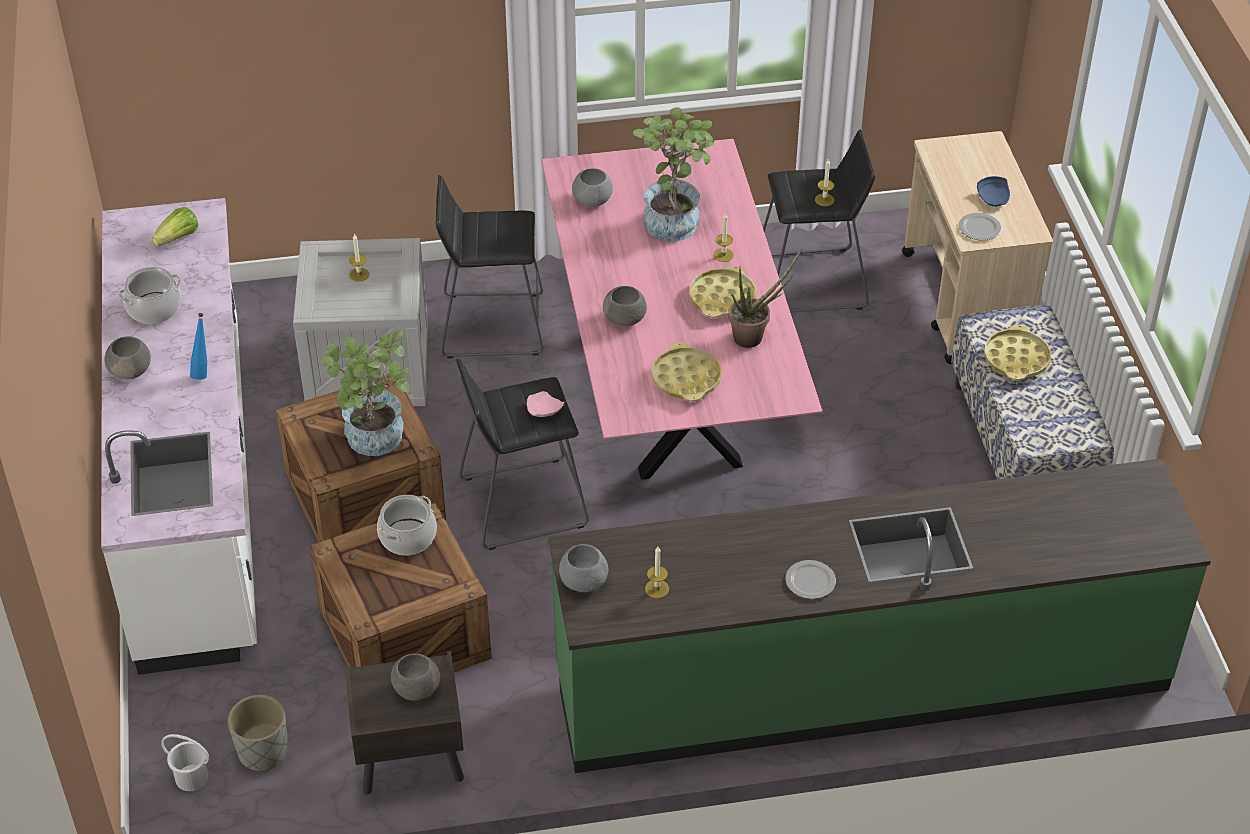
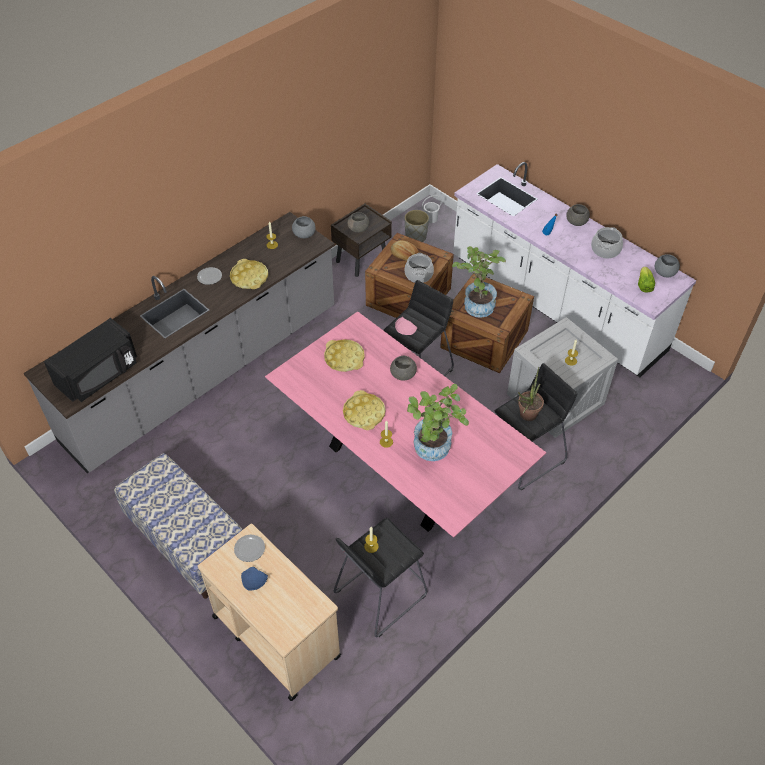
camera: 145 degrees right, 5 degrees up
(393, 586) = (404, 255): none -> bread
(593, 200) = (489, 439): grey bowl -> grey bowl (664, 273)
(754, 336) = (329, 399): potted plant -> potted plant (526, 417)
(861, 679) = (205, 374): green counter -> grey counter
(1016, 358) = (195, 517): yellow tray -> yellow tray (249, 277)
(1085, 497) = (99, 375): none -> black microwave

